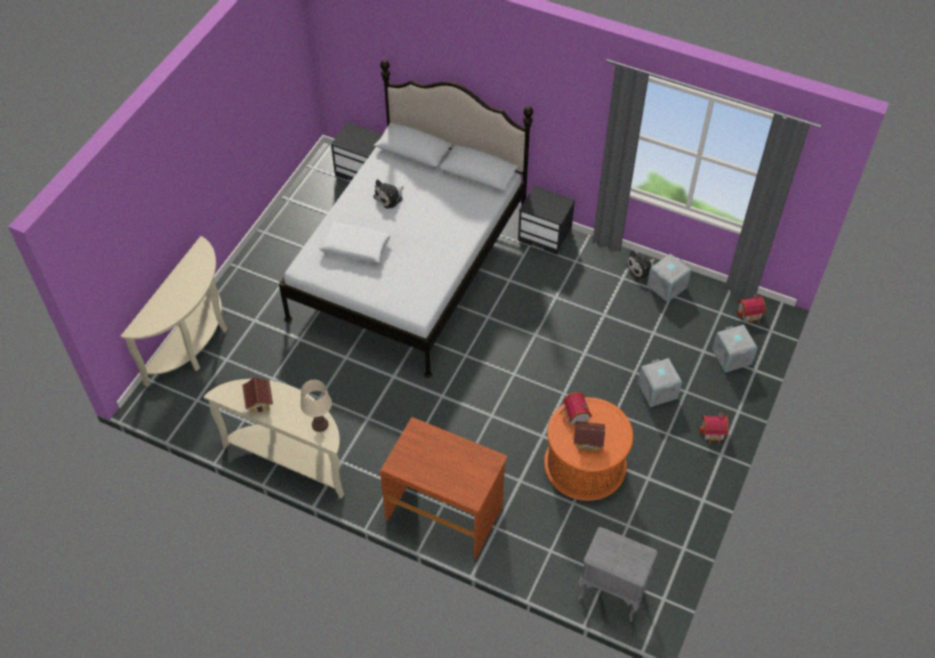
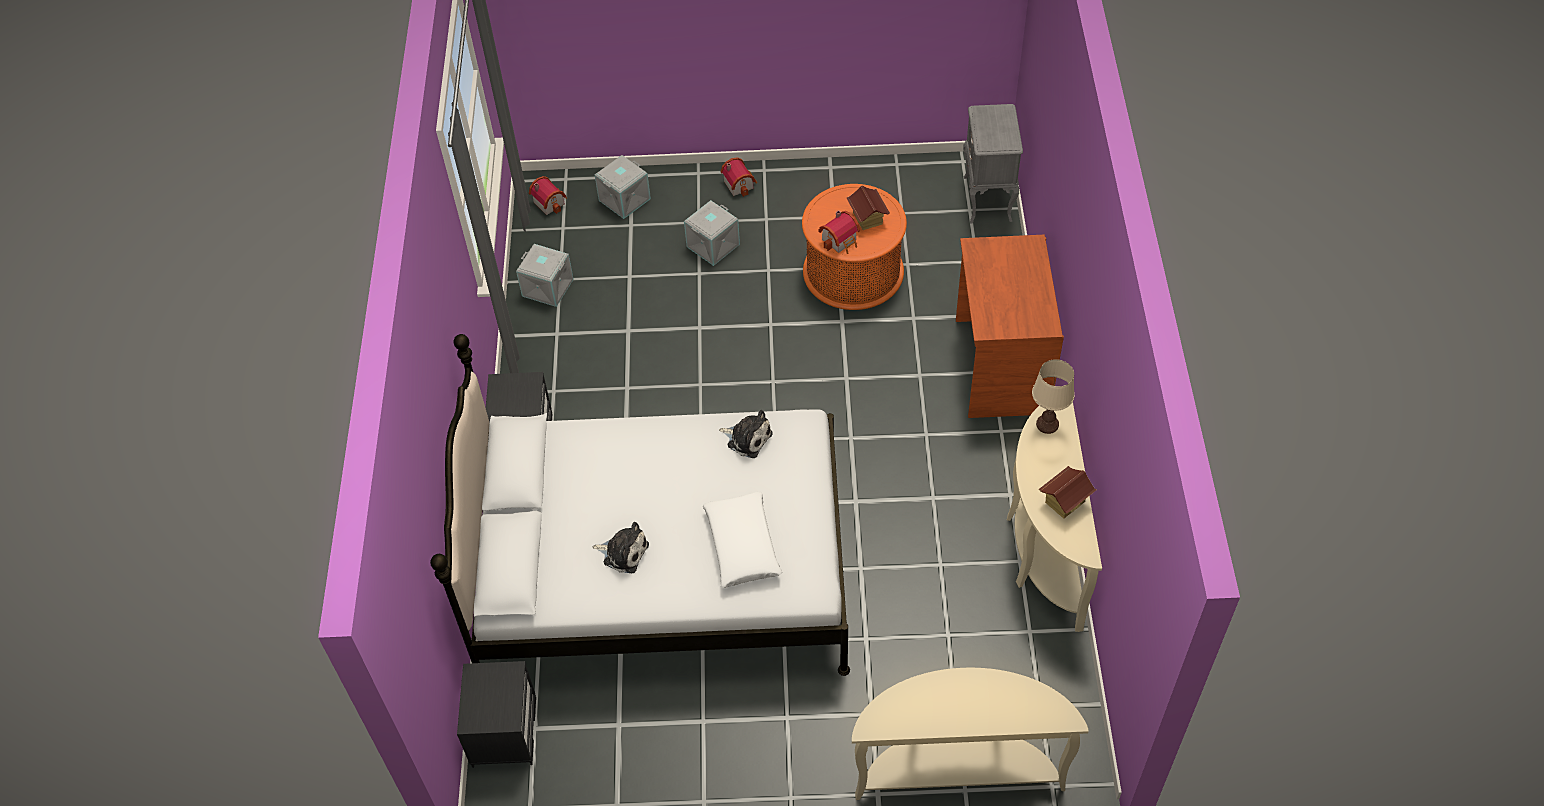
camera: 115 degrees left, 0 degrees up
(641, 268) = (530, 321): plush toy -> plush toy (747, 438)

